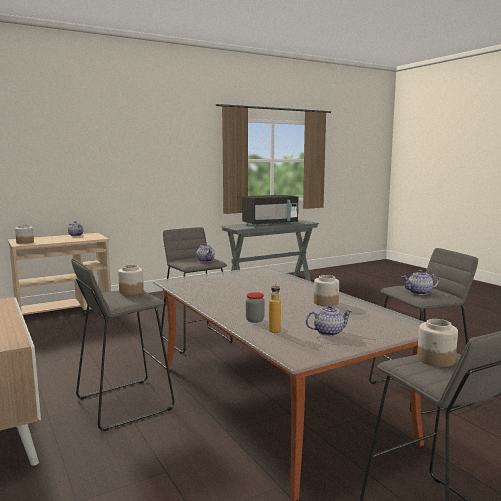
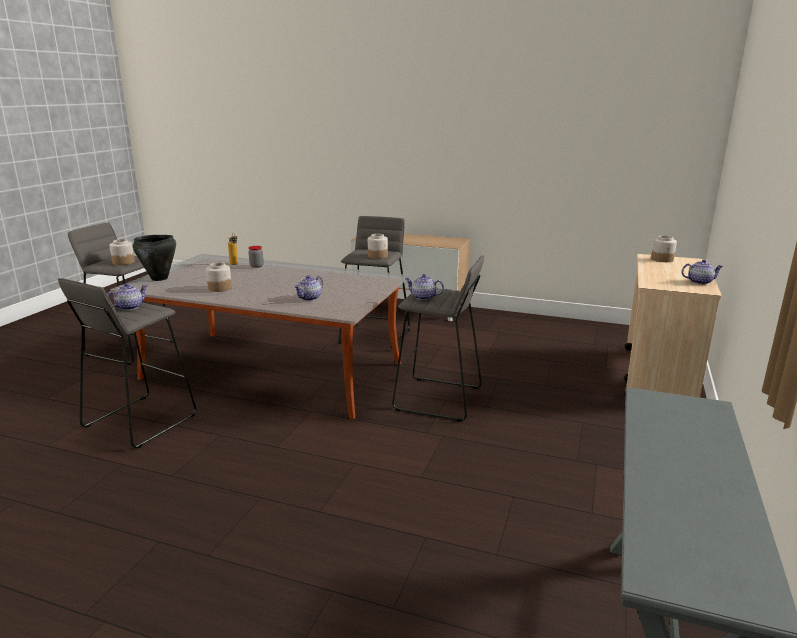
camera: 140 degrees right, 10 degrees up
(270, 224) = (678, 467): black microwave -> none
(328, 332) = (197, 270): teapot -> teapot (309, 298)
(383, 330) = (159, 278): none -> black cooking pot

